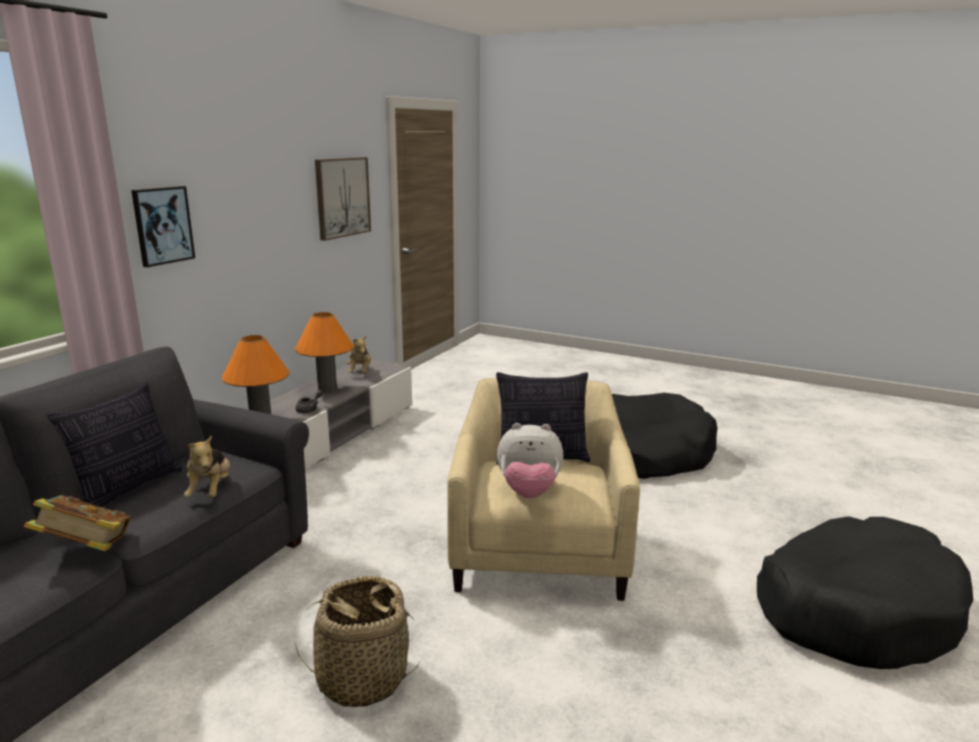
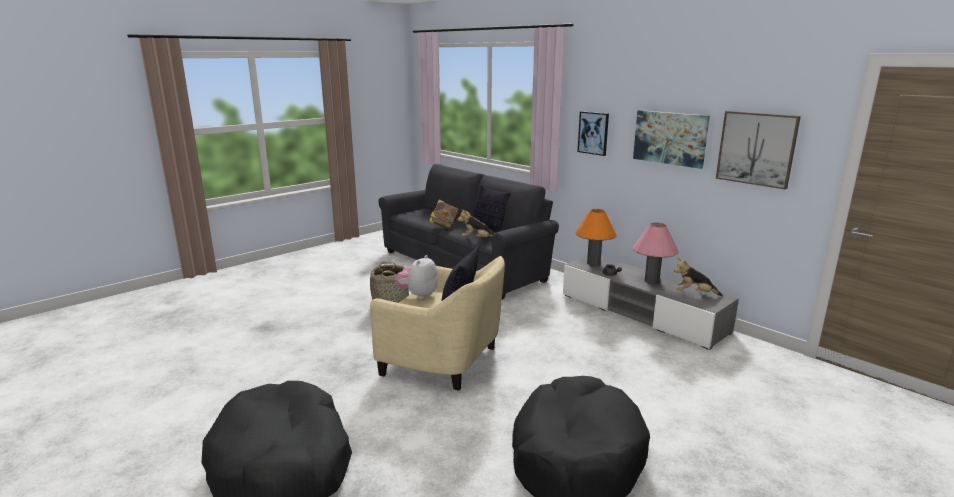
camera: 110 degrees right, 0 degrees up
(269, 205) = (670, 138): none -> picture
(327, 389) = (651, 281): orange table lamp -> pink table lamp

